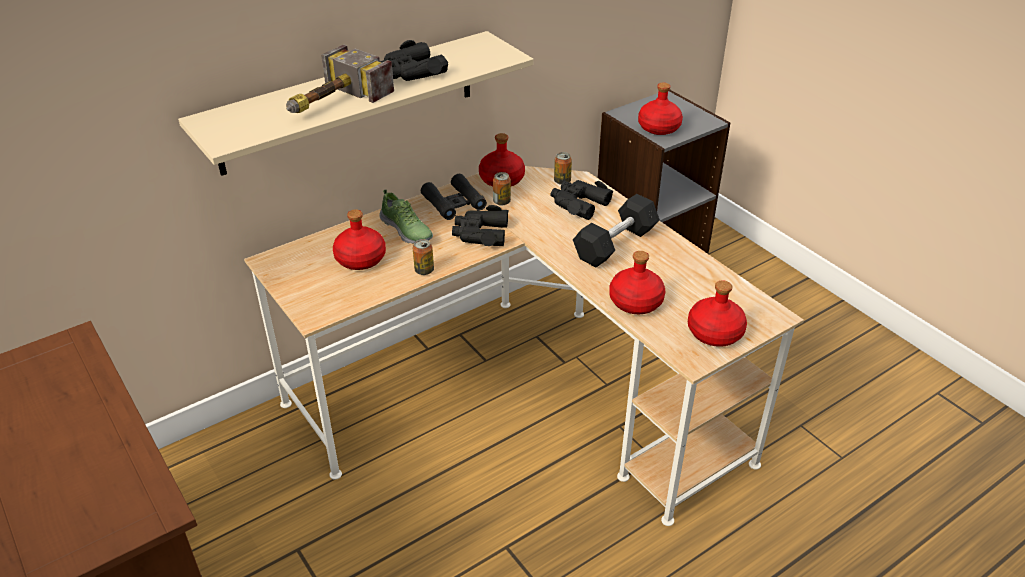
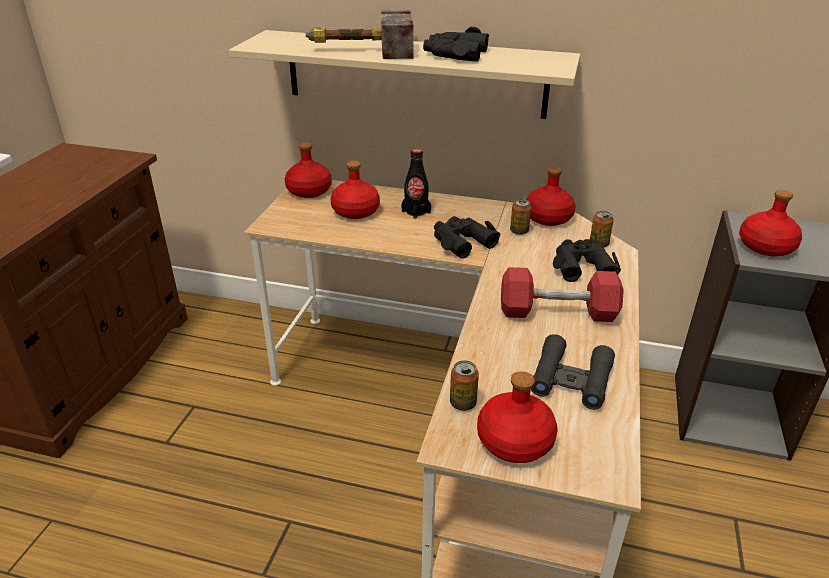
camera: 50 degrees right, 5 degrees down
(407, 230) = (416, 212): shoe -> black bottle
(424, 270) = (378, 240): can -> can (463, 403)
(454, 203) = (481, 213): black binoculars -> black binoculars (571, 379)
(615, 244) = (557, 312): black dumbbell -> red dumbbell
(636, 302) = (489, 364): red bottle -> red bottle (309, 191)

